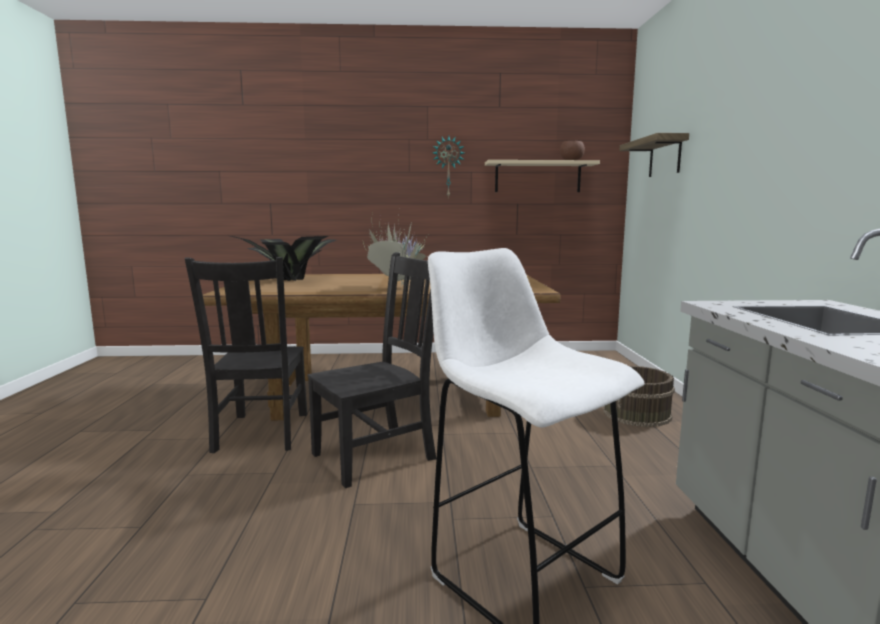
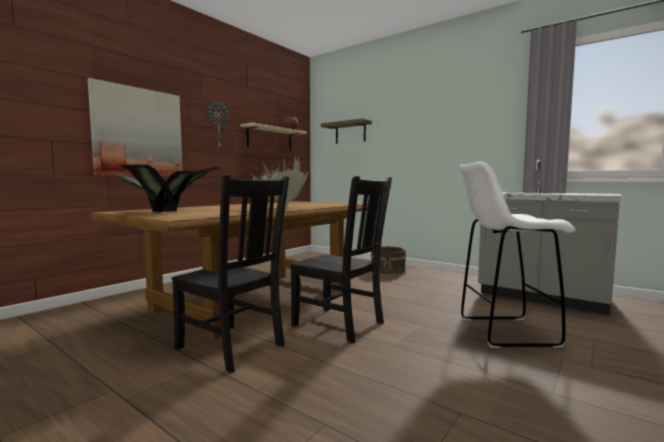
camera: 50 degrees left, 5 degrees down
(348, 188) = (138, 132): none -> picture
(377, 455) = (340, 325): black chair -> black chair turned 120 degrees clockwise

